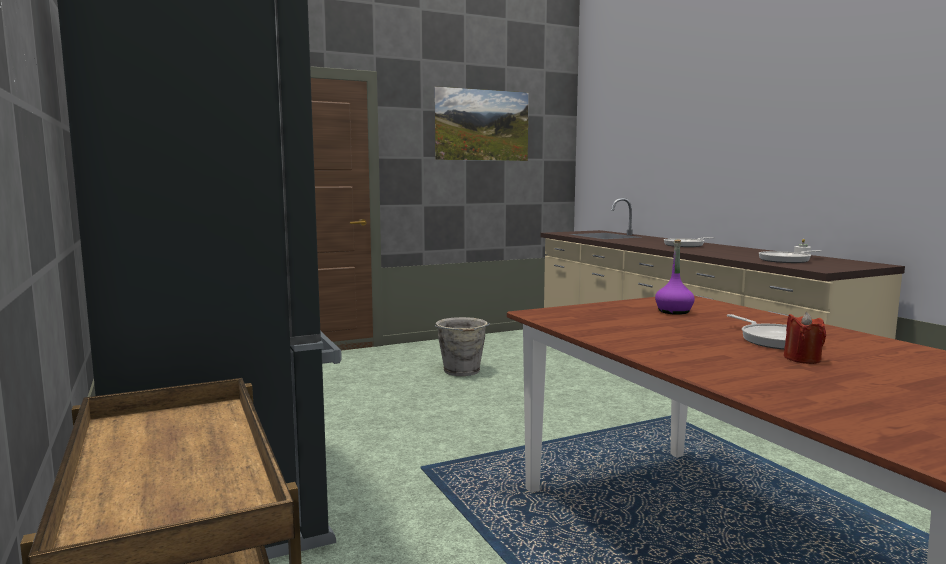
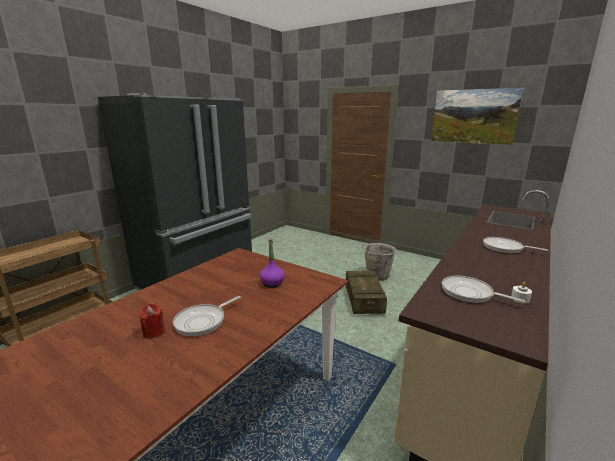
camera: 60 degrees right, 10 degrees up
(516, 394) = (363, 300): none -> crate

